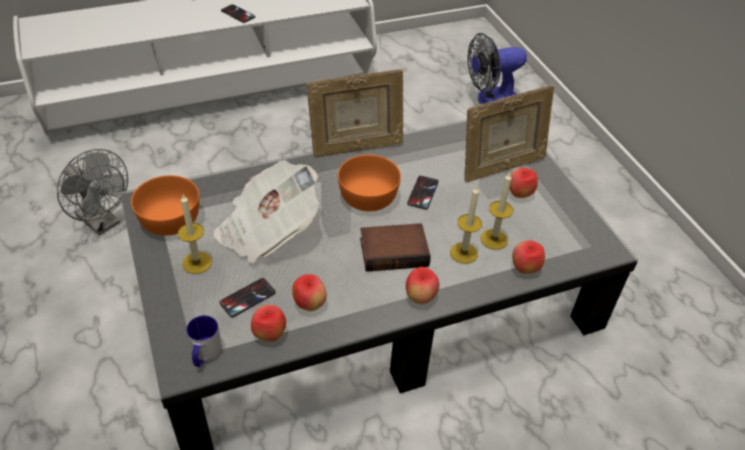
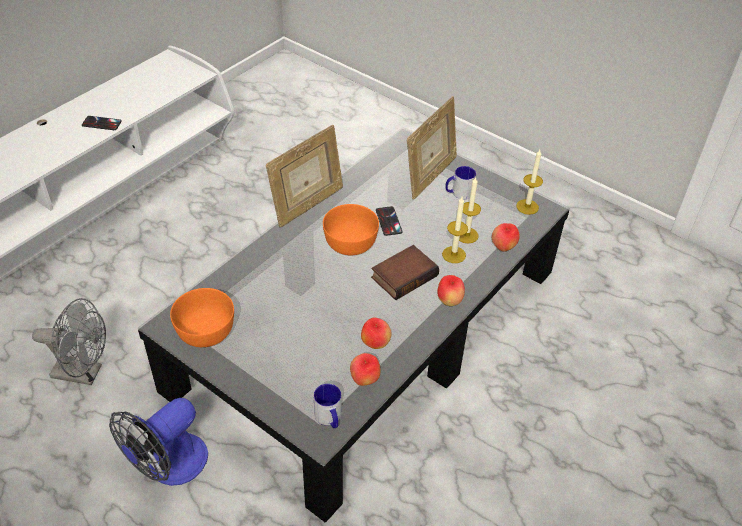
camera: 30 degrees left, 0 degrees up
(197, 262) = (260, 354): candle -> candle (527, 207)
(247, 297) = (324, 361): phone -> none
(267, 230) = (294, 303): newspaper -> none
(491, 100) = (345, 124): fan -> fan (169, 467)
(519, 194) = (458, 193): apple -> mug

